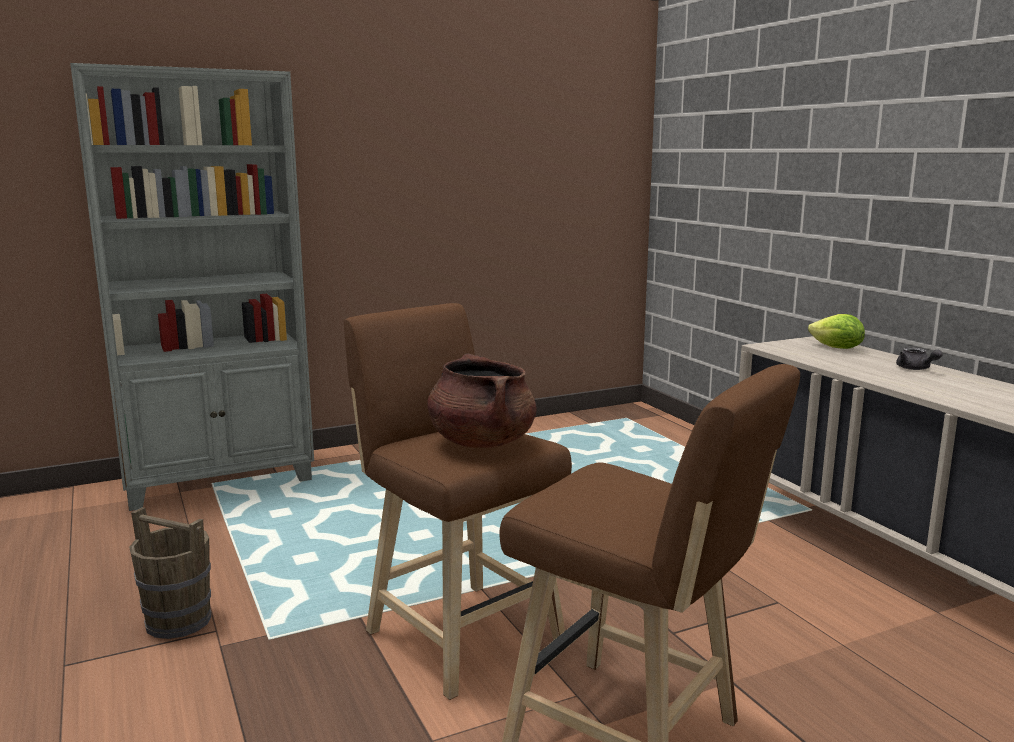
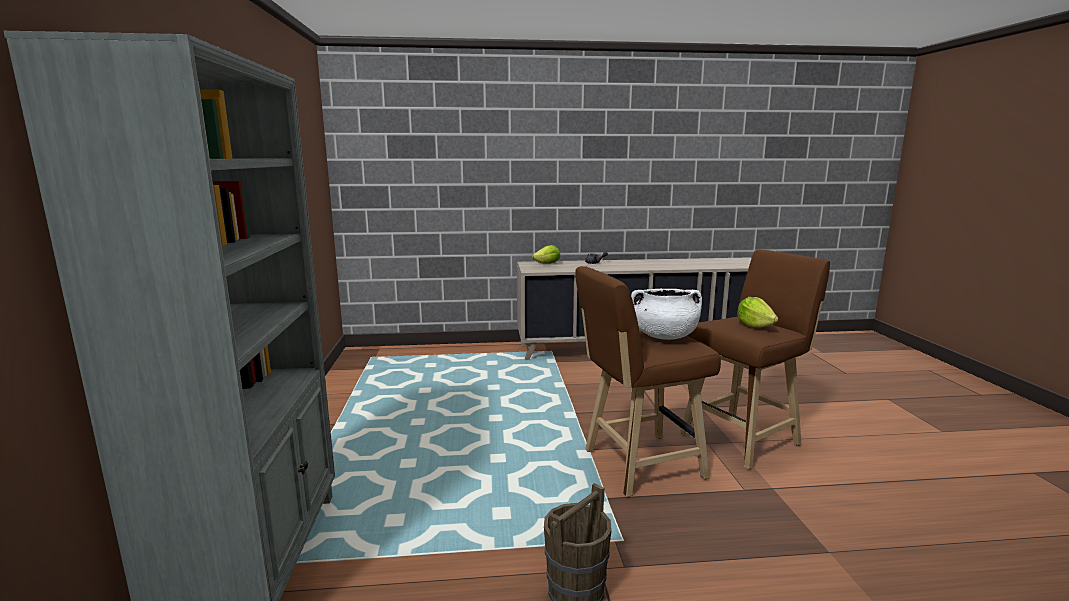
camera: 70 degrees left, 0 degrees up
(481, 442) = (664, 336): brown cooking pot -> white cooking pot
(616, 500) = (755, 326): none -> lettuce

